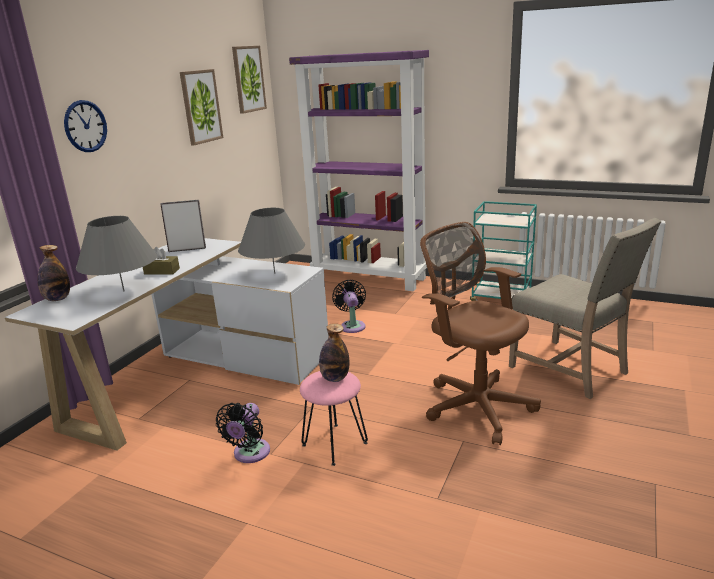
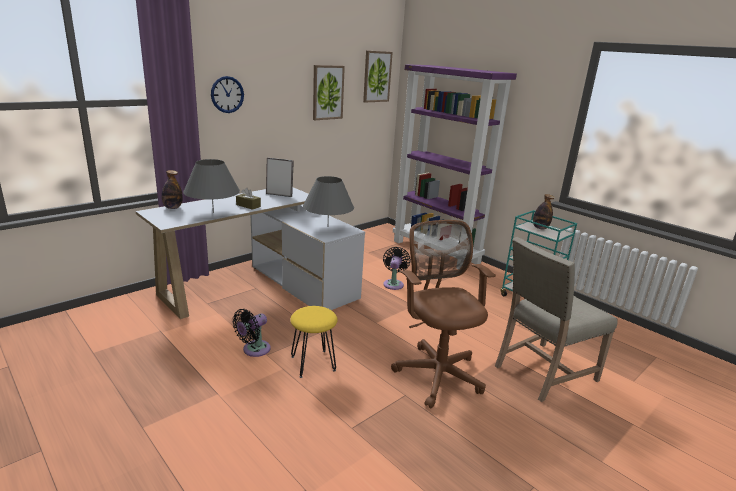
camera: 20 degrees right, 0 degrees up
(335, 378) = (319, 314): bottle -> bottle (540, 228)
(335, 444) = (313, 363): pink stool -> yellow stool
(572, 370) = (542, 372): beige chair -> beige chair turned 75 degrees clockwise

